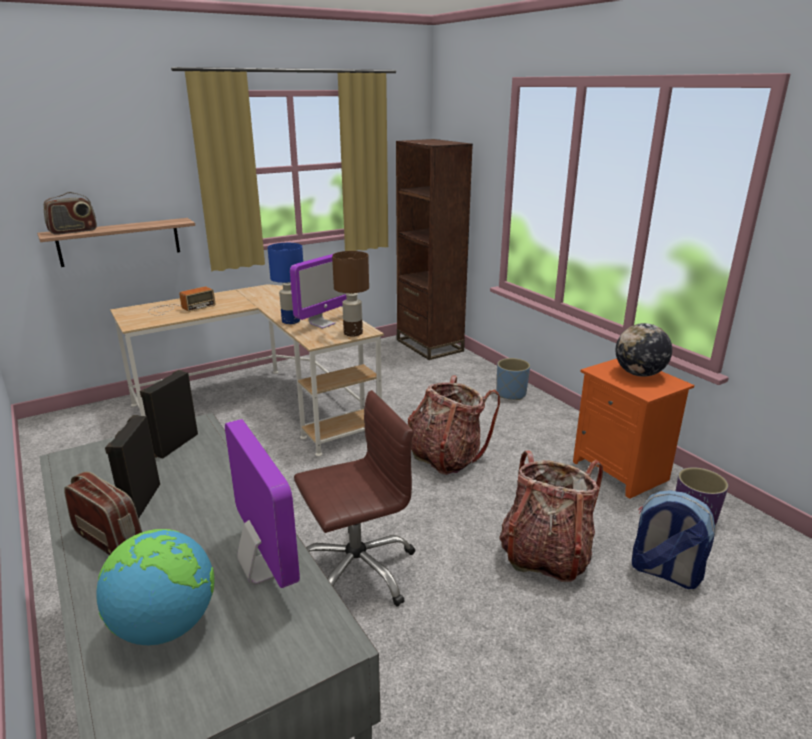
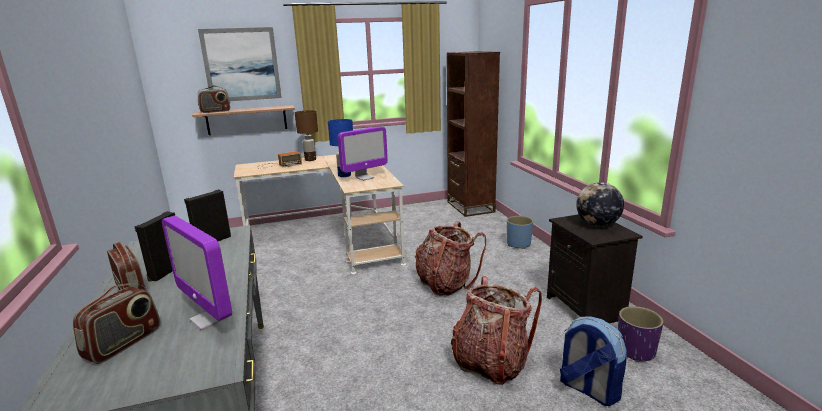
camera: 15 degrees right, 5 degrees down
(108, 159) = (241, 64): none -> picture
(165, 626) = (124, 343): globe -> radio
(264, 568) = (209, 318): monitor -> monitor turned 150 degrees clockwise
(353, 333) = (382, 184): brown table lamp -> brown table lamp (311, 160)
(356, 570) = (341, 353): brown office chair -> none
(622, 471) = (586, 308): orange nightstand -> black nightstand

